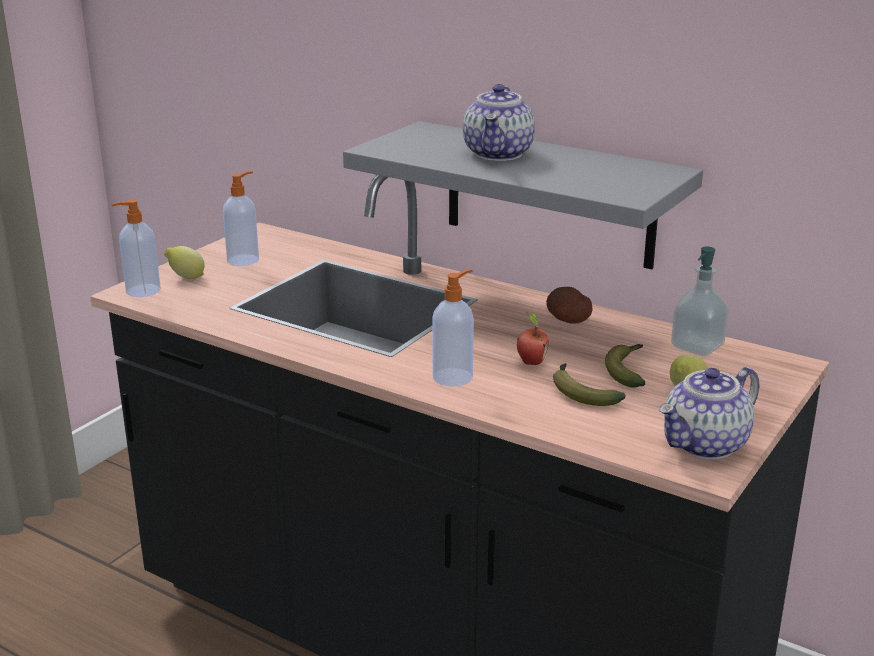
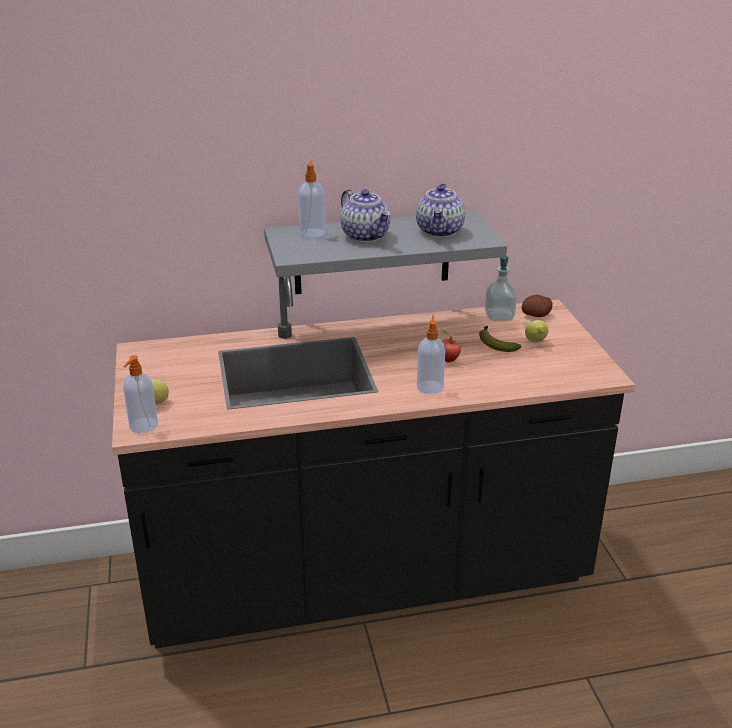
camera: 45 degrees left, 5 degrees up
(244, 260) = (166, 373): soap dispenser -> soap dispenser (312, 233)
(567, 320) = (420, 328): potato -> potato (536, 315)
(581, 393) = (498, 365): banana -> none
(705, 445) = (587, 364): teapot -> teapot (440, 231)

